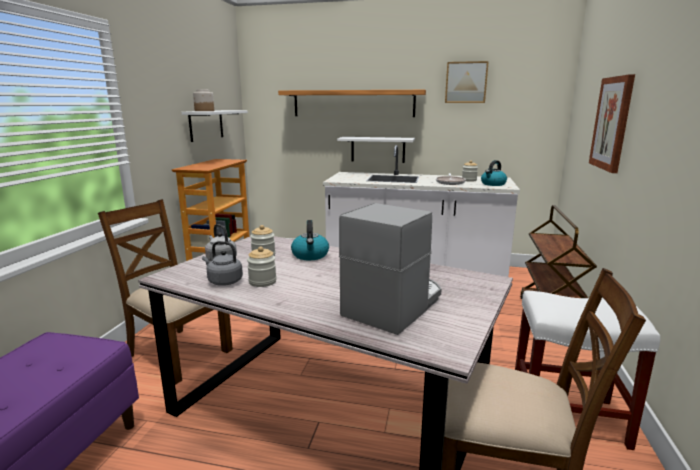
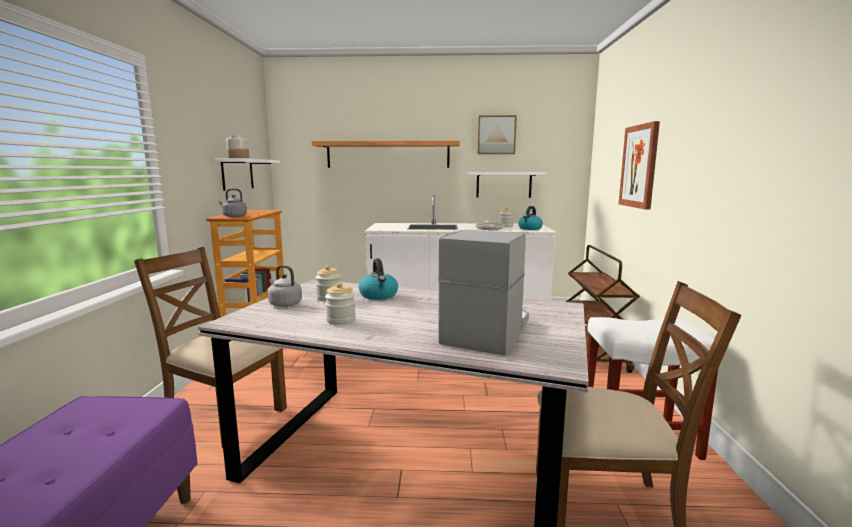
camera: 10 degrees left, 5 degrees down
(223, 281) = (298, 322): grey kettle -> grey kettle (233, 216)
(378, 149) = (413, 200): white shelf -> white shelf (504, 185)

